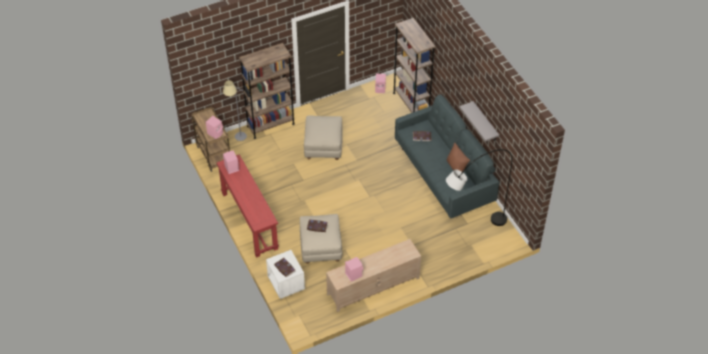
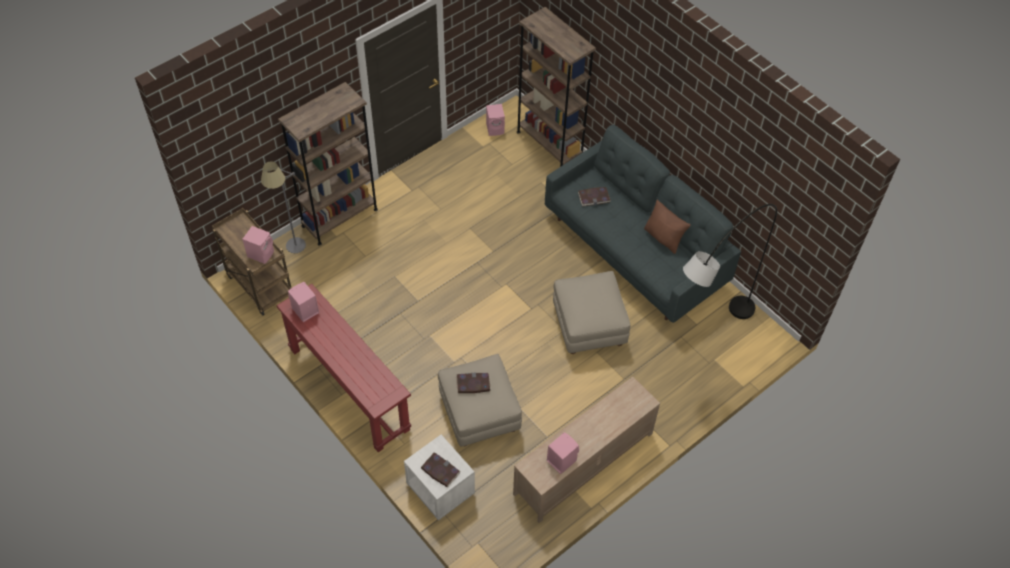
camera: 15 degrees left, 5 degrees up
(323, 147) = (434, 239): beige ottoman -> beige ottoman (588, 326)
(485, 122) = (709, 160): grey shelf -> none

